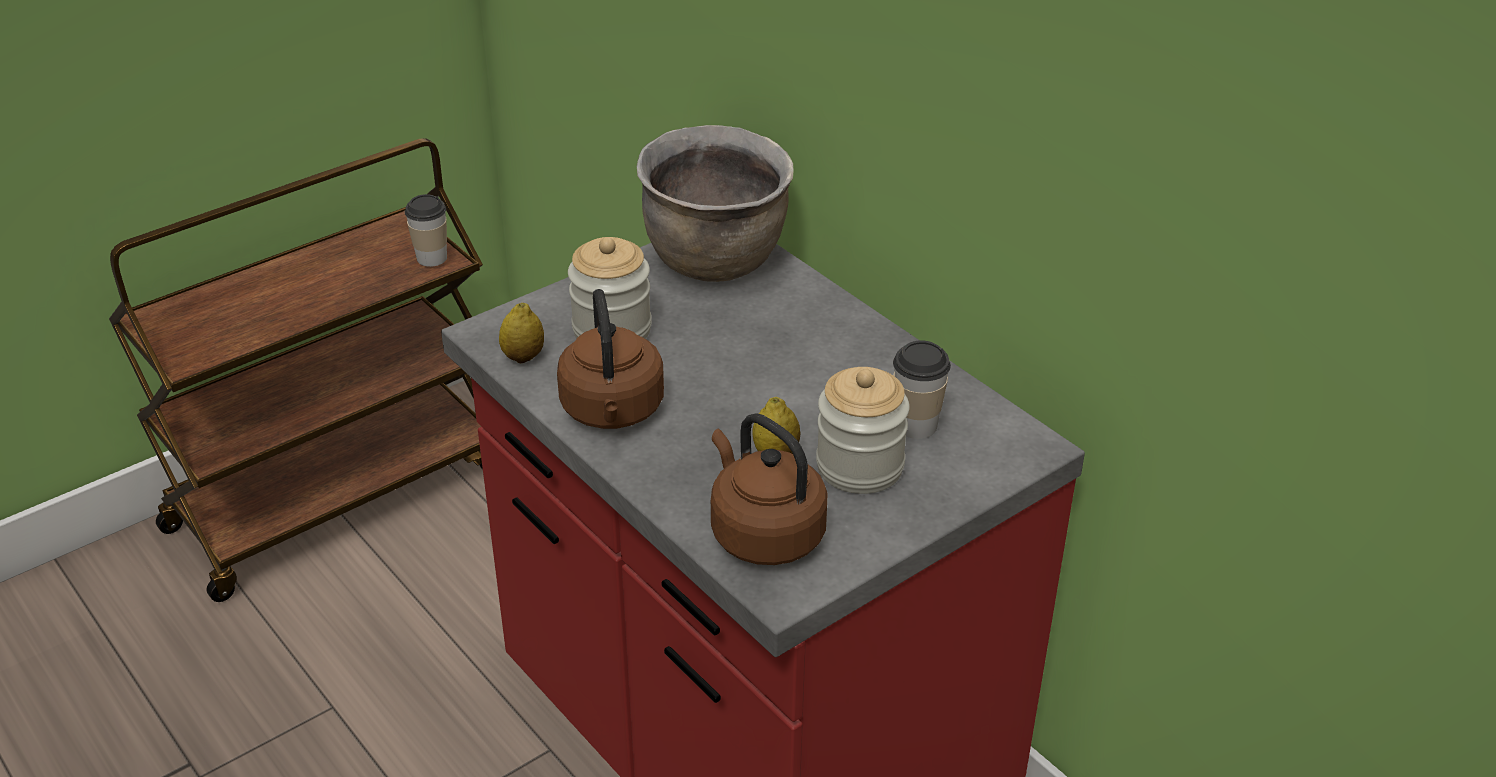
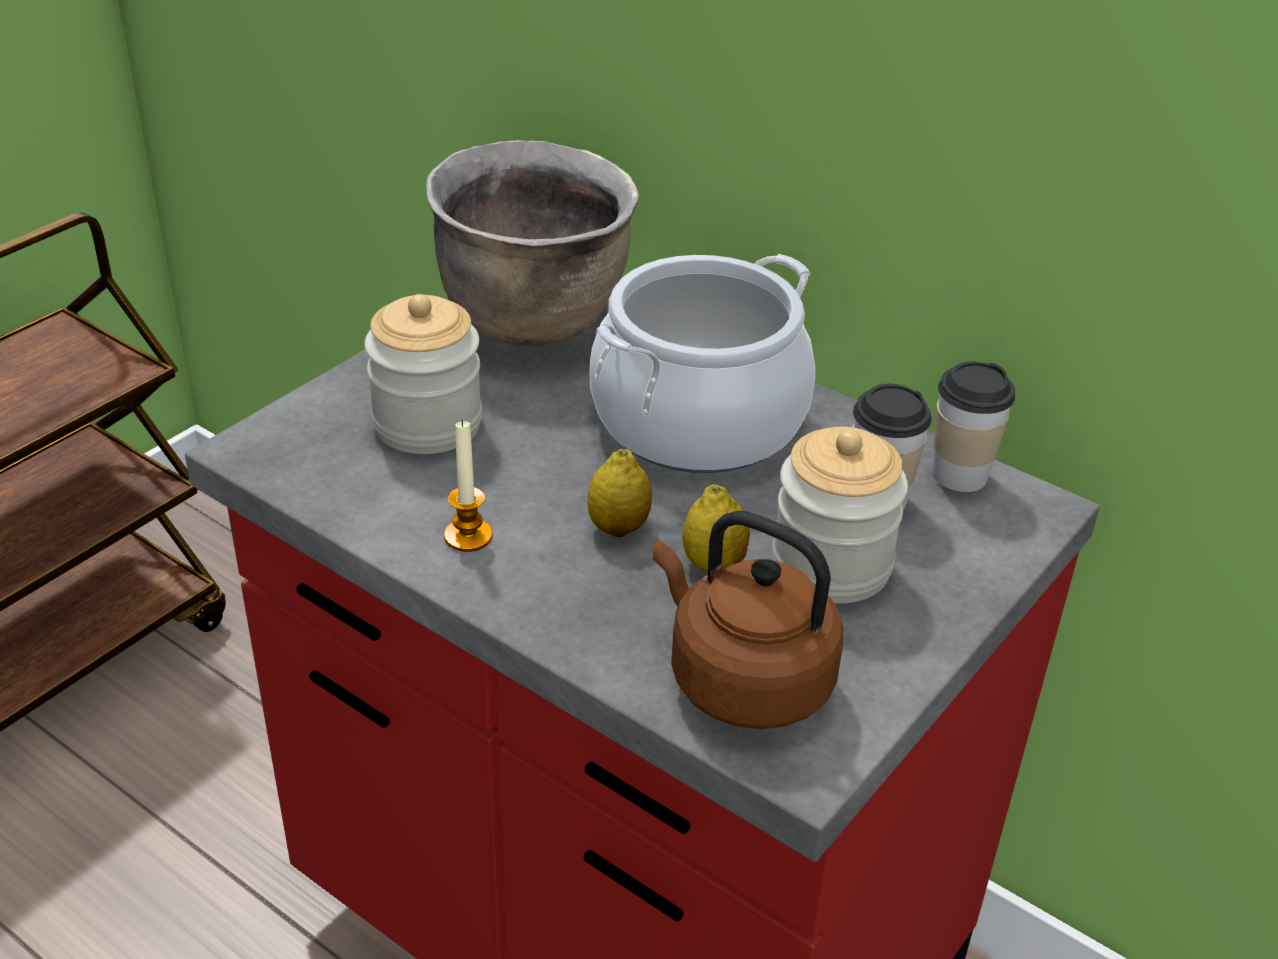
camera: 15 degrees left, 0 degrees up
(431, 258) = (109, 368): cup -> cup (959, 474)
(523, 357) = (316, 476): lemon -> lemon (618, 527)
(613, 412) = (468, 536): brown kettle -> candle
(808, 352) = (699, 421): none -> cooking pot

